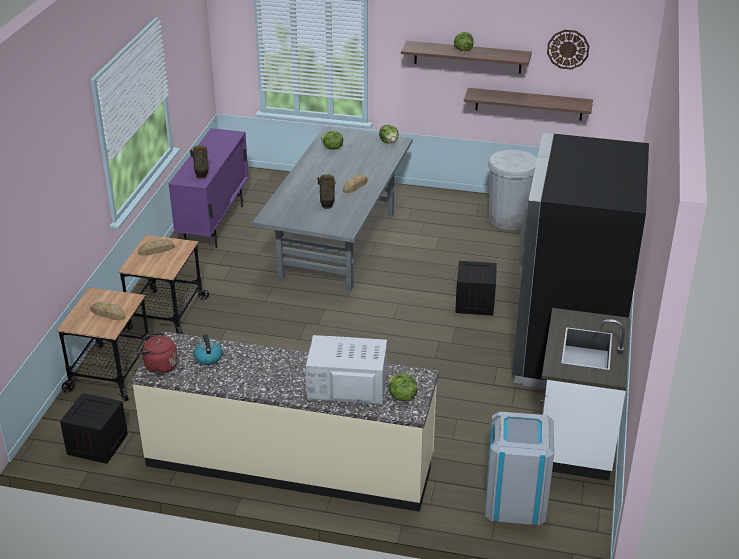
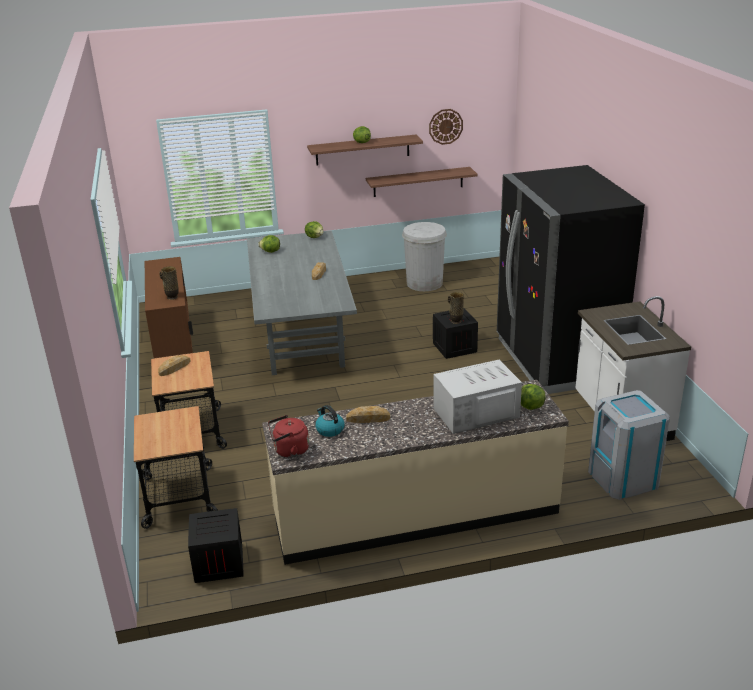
camera: 25 degrees left, 5 degrees down
(108, 314) = (175, 431): bread -> bread (368, 418)
(214, 224) = (175, 350): purple cabinet -> brown cabinet
(327, 206) = (309, 292): vase -> vase (456, 321)

